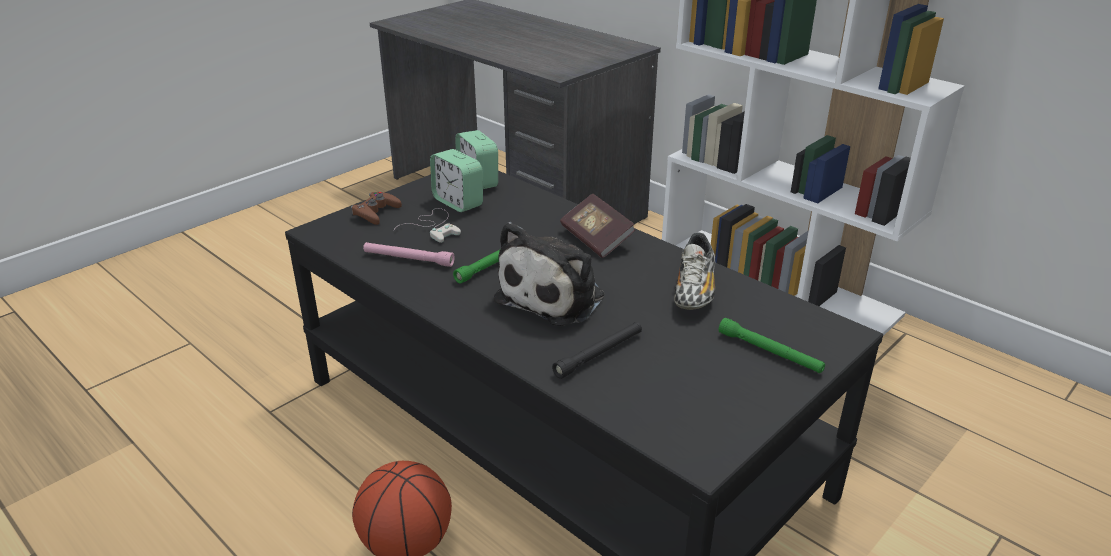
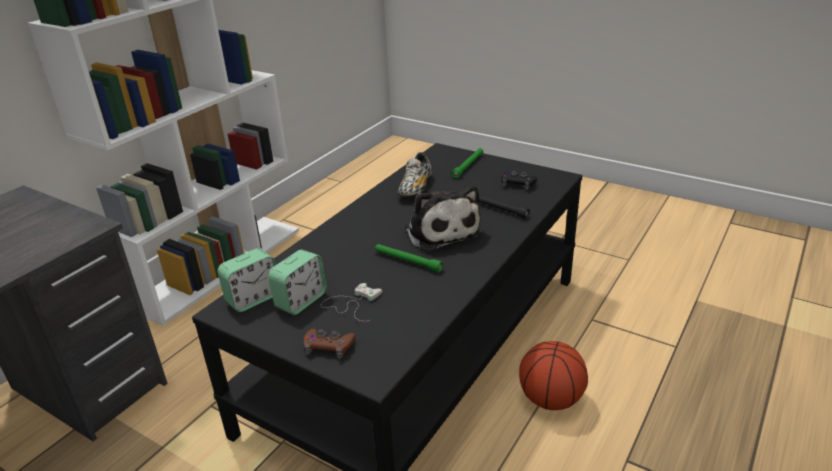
camera: 100 degrees left, 0 degrees up
(408, 259) = (413, 303): pink flashlight -> none
(555, 296) = (441, 231): plush toy -> plush toy turned 45 degrees clockwise
(596, 239) = (357, 225): book -> none
(683, 394) = (518, 184): none -> black game controller
(694, 291) = (415, 187): shoe -> shoe turned 105 degrees clockwise

